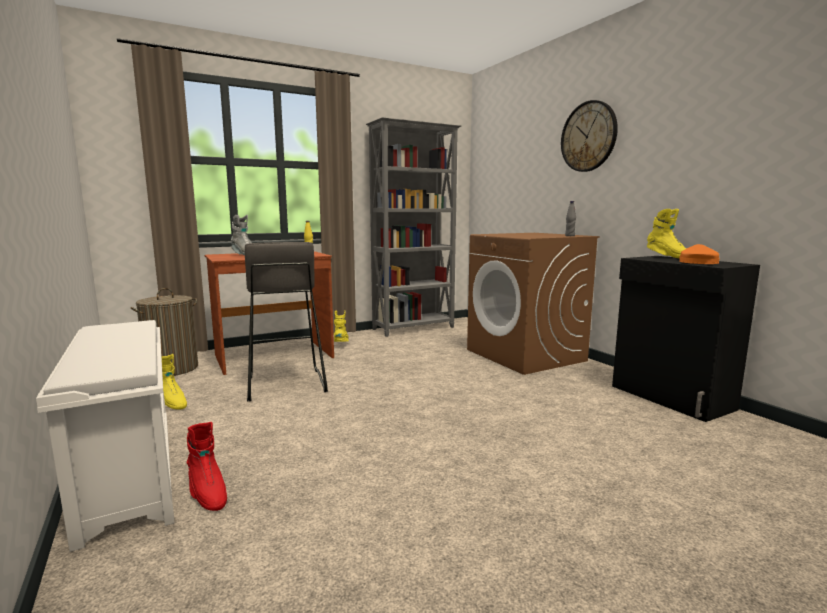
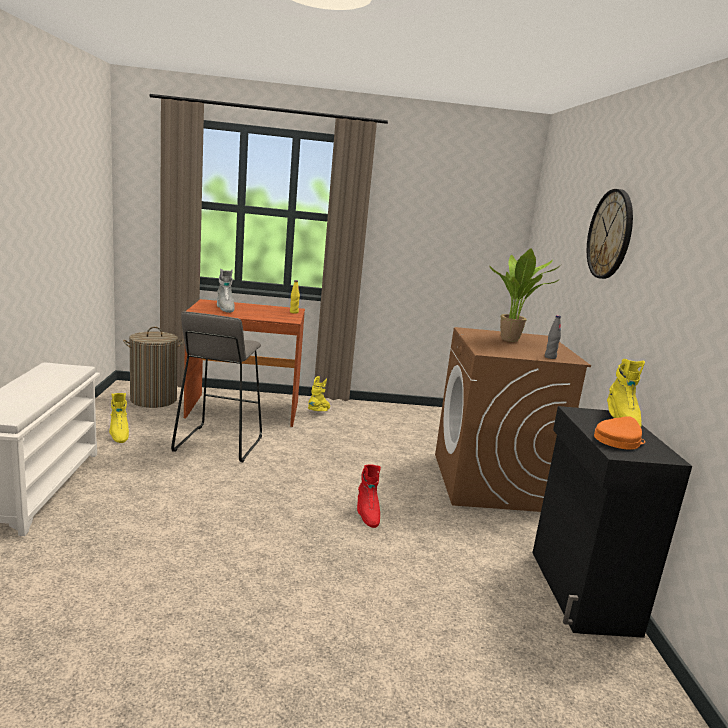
camera: 25 degrees right, 5 degrees up
(207, 494) = (63, 522): red boot -> red boot (367, 514)
(414, 328) = (416, 412): grey bookcase -> none
(524, 234) = (512, 341): none -> potted plant

